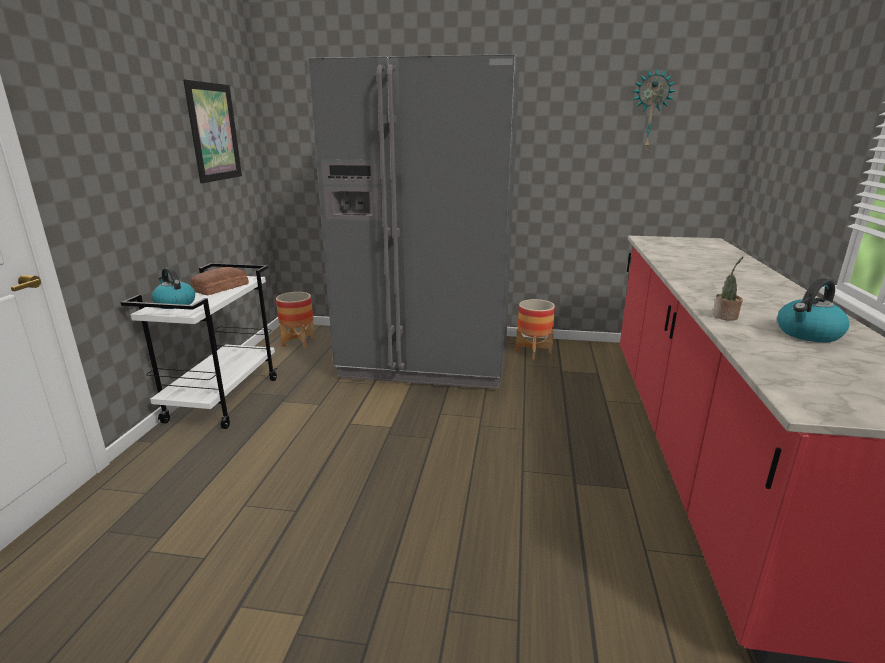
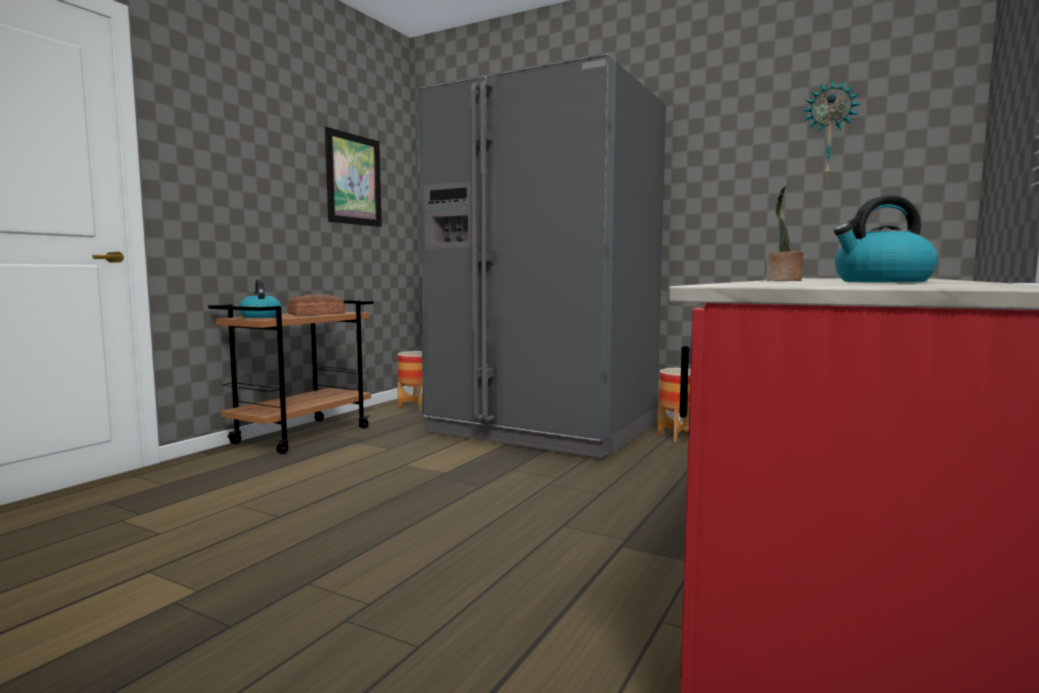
camera: 20 degrees right, 15 degrees down
(223, 399) = (303, 435): white cart -> brown cart

